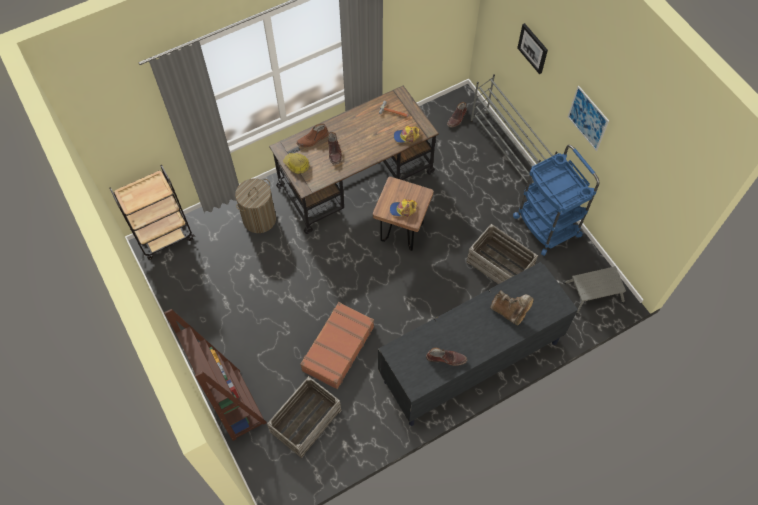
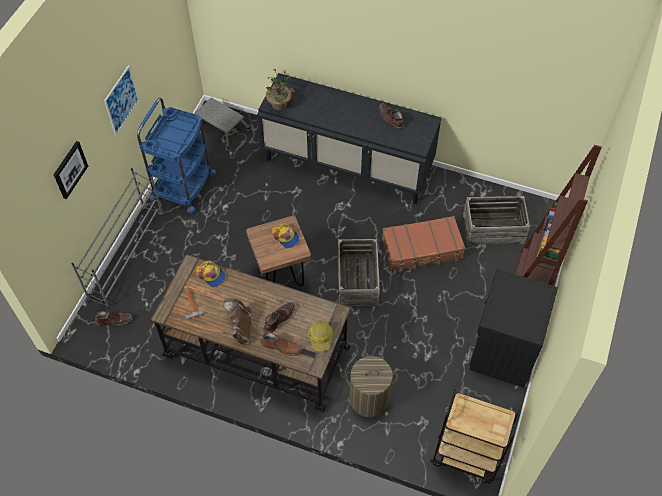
camera: 130 degrees left, 5 degrees down
(207, 329) = (501, 350): none -> black washing machine
(499, 265) = (250, 195): crate -> crate (358, 280)
(509, 312) = (318, 105): brown boot -> brown boot (241, 328)
(536, 283) = (279, 104): none -> potted plant

